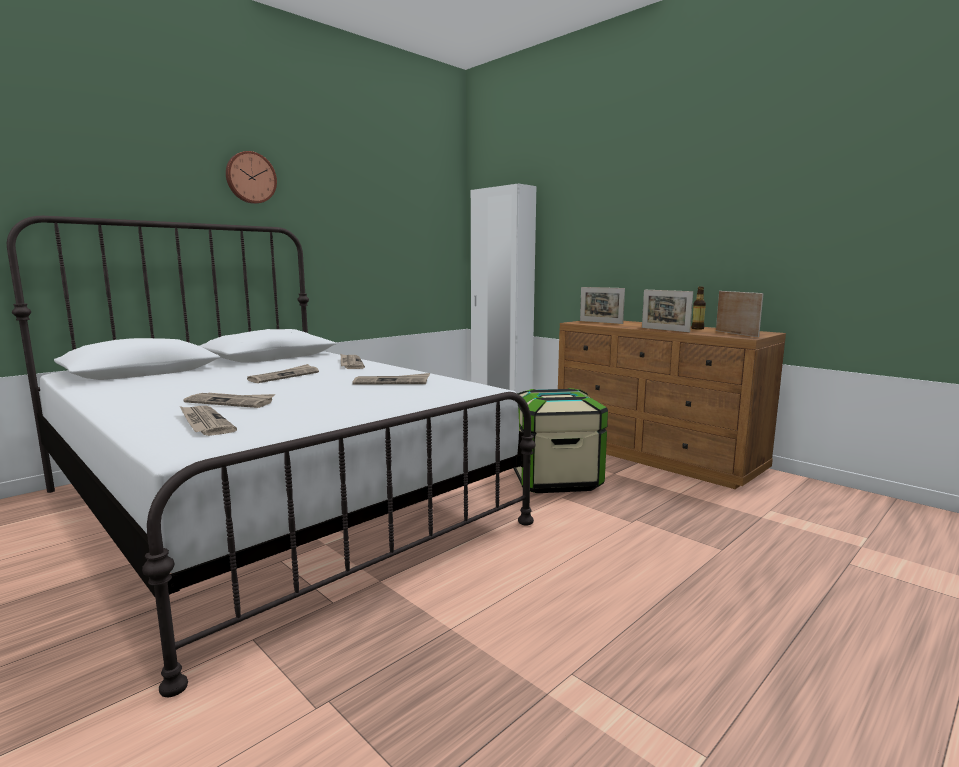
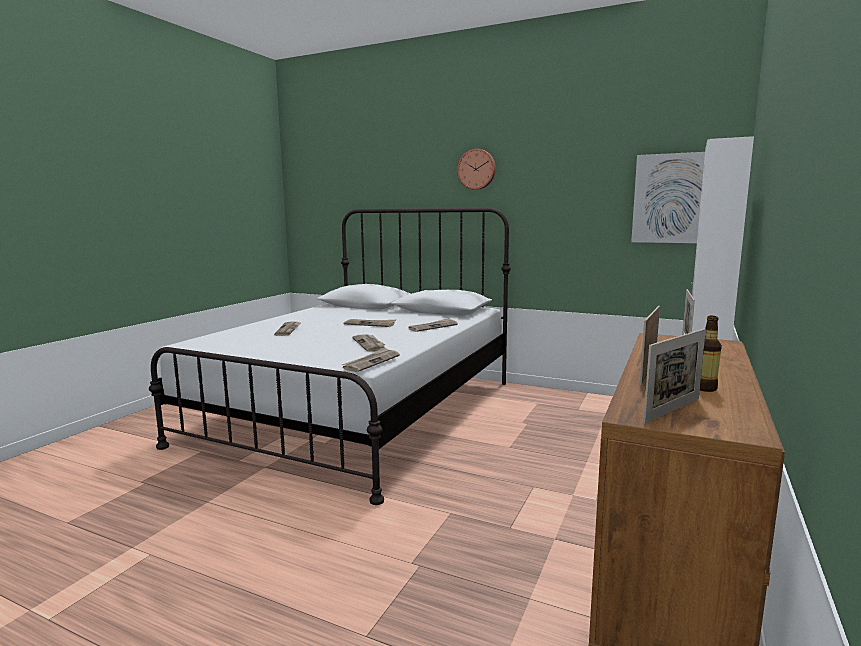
camera: 70 degrees right, 0 degrees up
(204, 423) = (239, 335): newspaper -> newspaper (371, 362)
(428, 229) = (673, 198): none -> picture
(555, 479) = (498, 502): storage box -> none

